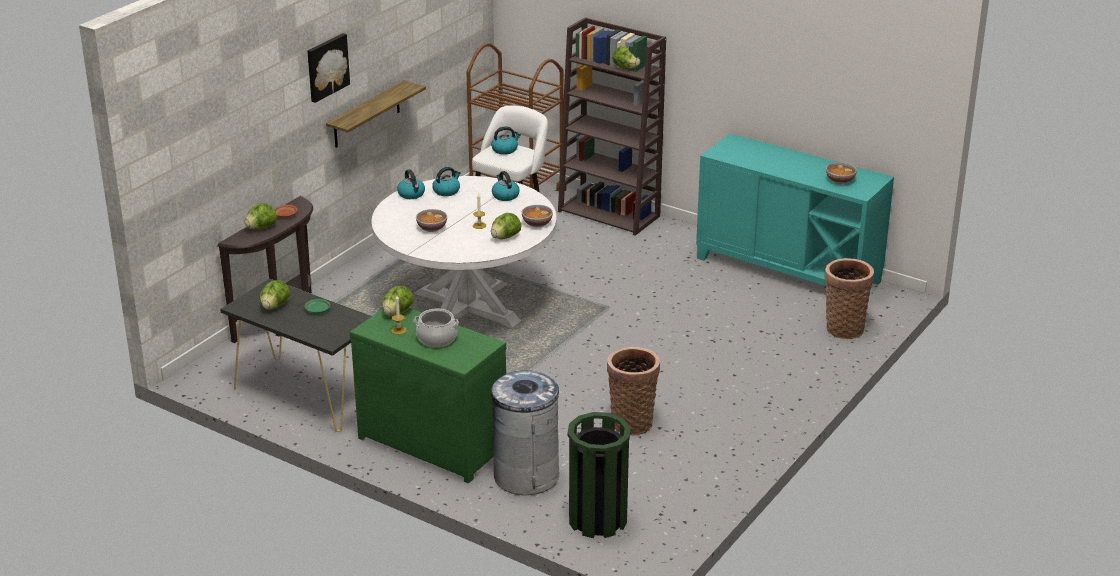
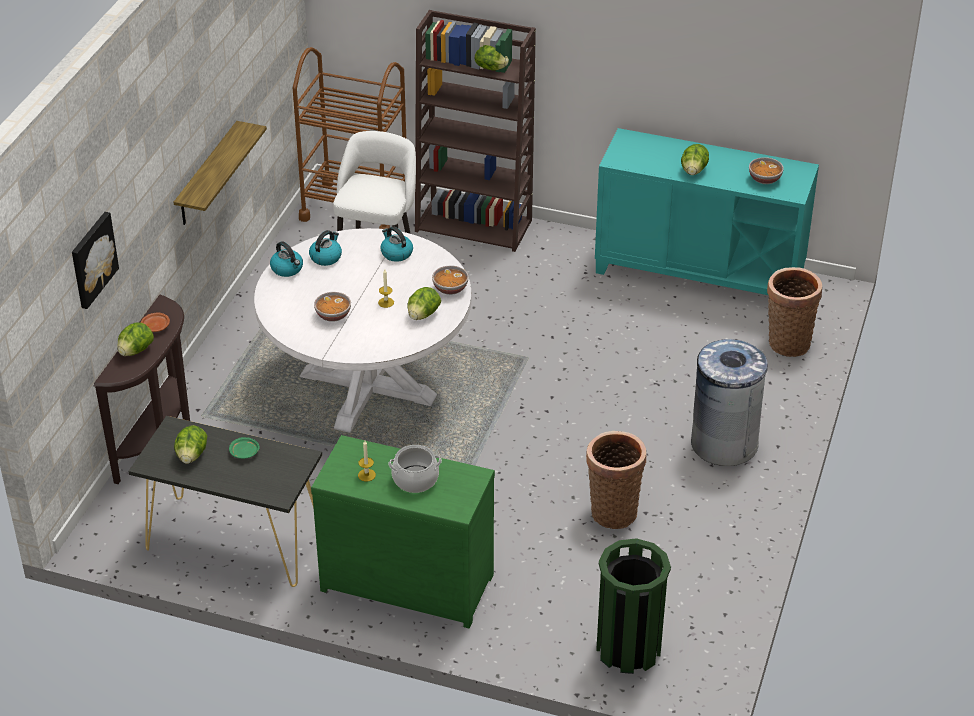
camera: 15 degrees left, 10 degrees up
(326, 67) = (170, 138): picture -> picture (92, 259)
(397, 313) = (353, 450): lettuce -> lettuce (693, 171)
(505, 149) = (368, 186): kettle -> none
(526, 475) = (528, 605): grey trash can -> grey trash can (724, 443)

